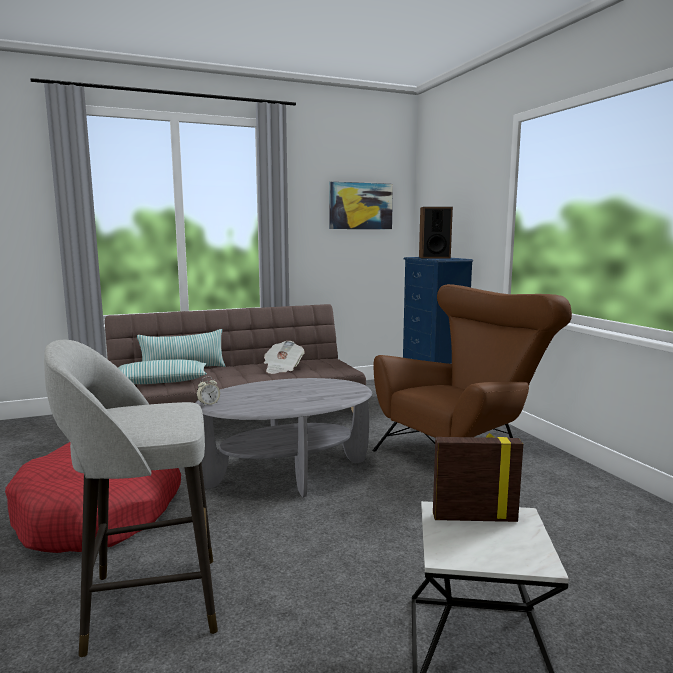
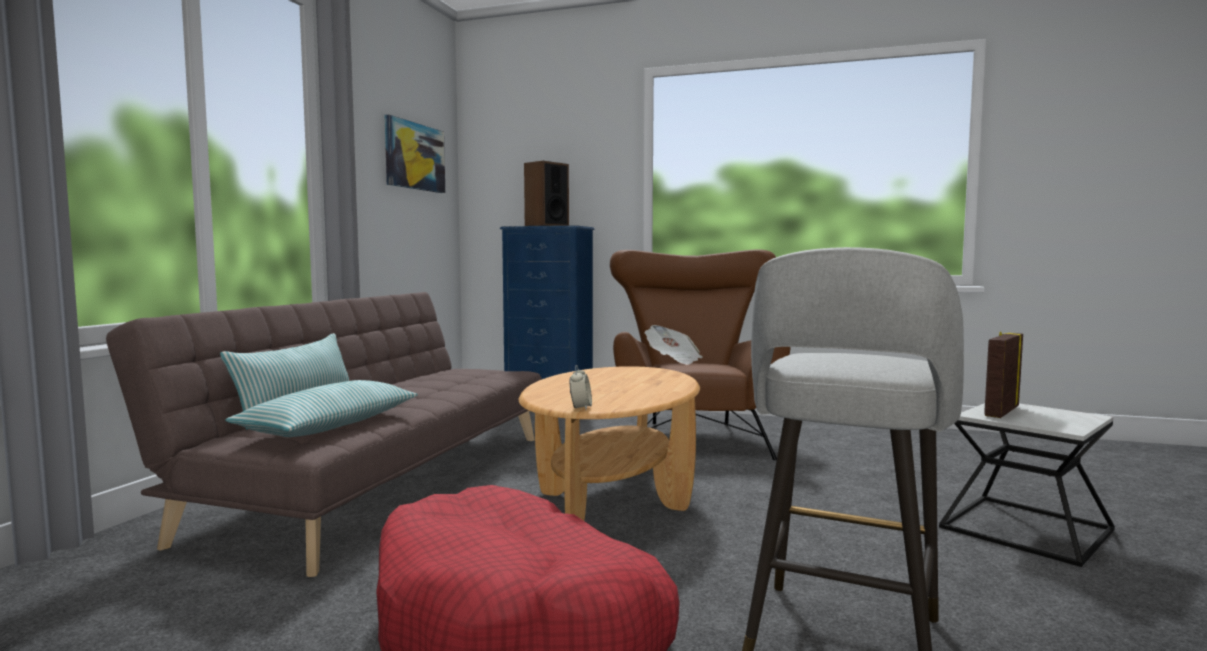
camera: 50 degrees left, 5 degrees down
(282, 368) = (450, 382): newspaper -> newspaper (673, 360)
(288, 474) = (612, 501): grey coffee table -> brown coffee table

